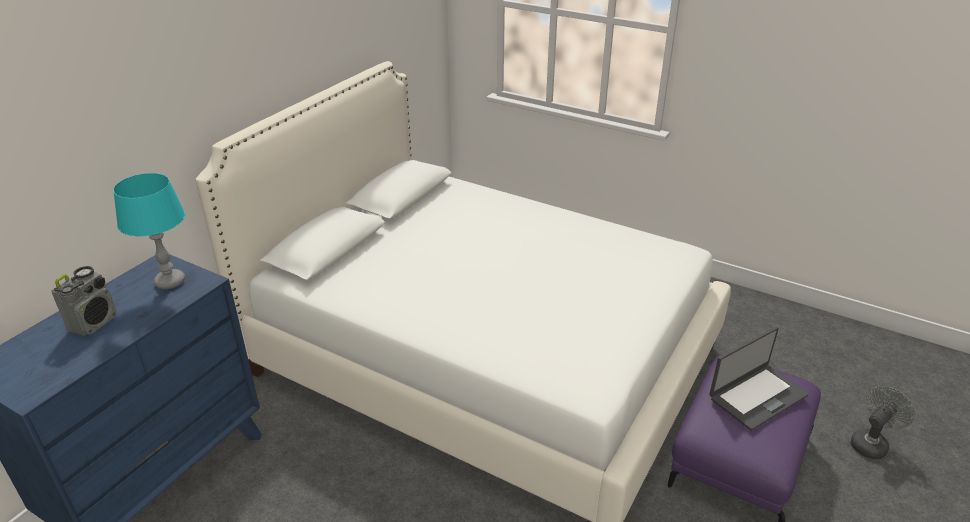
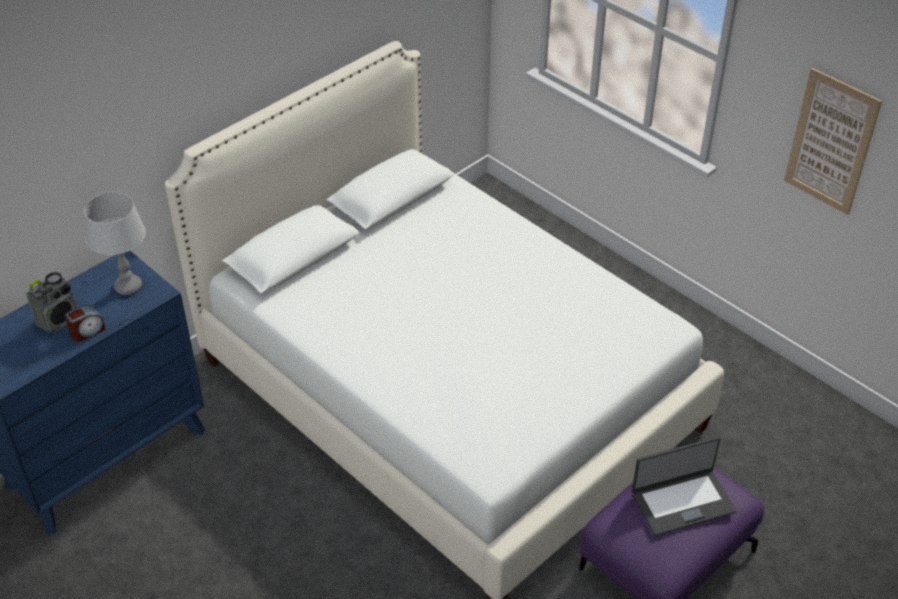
camera: 15 degrees right, 10 degrees up
(130, 327) = (87, 331): none -> alarm clock
(170, 282) = (128, 287): turquoise table lamp -> grey table lamp
(782, 74) = (831, 142): none -> picture
(871, 443) = (820, 573): grey fan -> none

